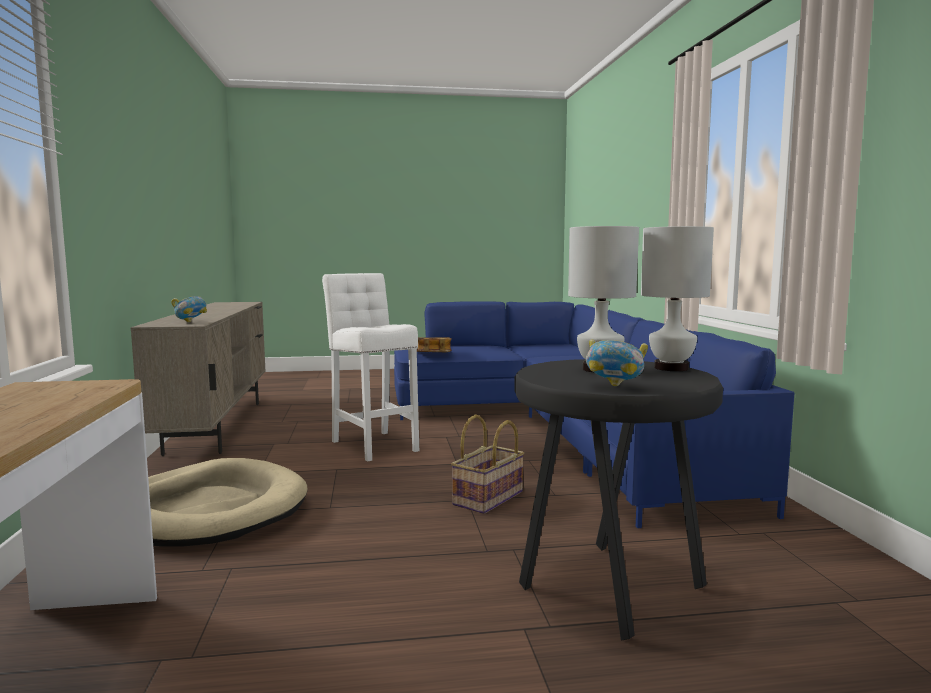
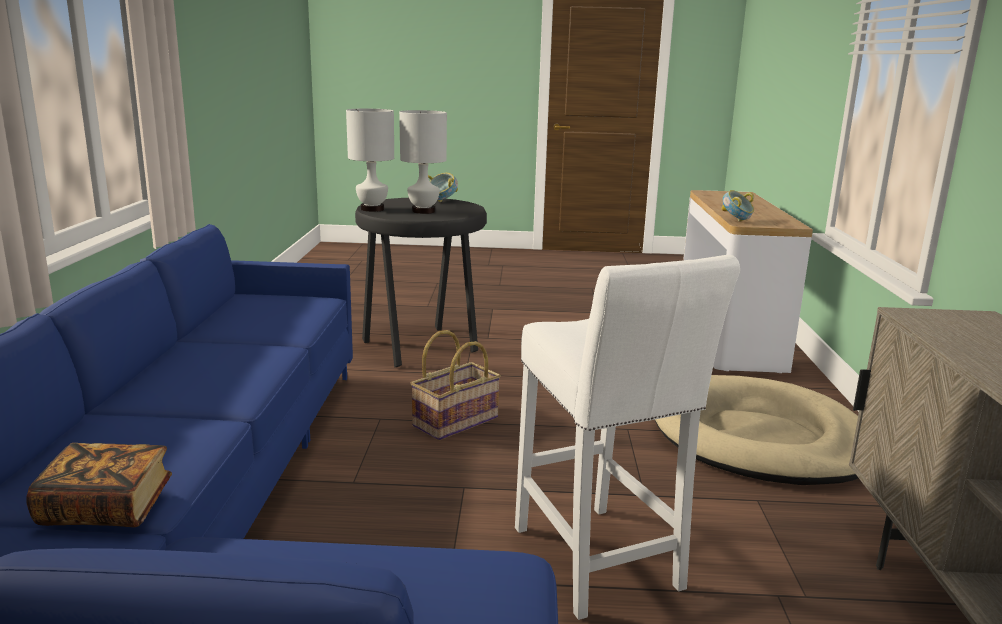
camera: 170 degrees left, 10 degrees up
(191, 322) = (942, 325): bowl -> bowl (736, 221)
(433, 354) = (440, 558): book -> book (106, 508)

